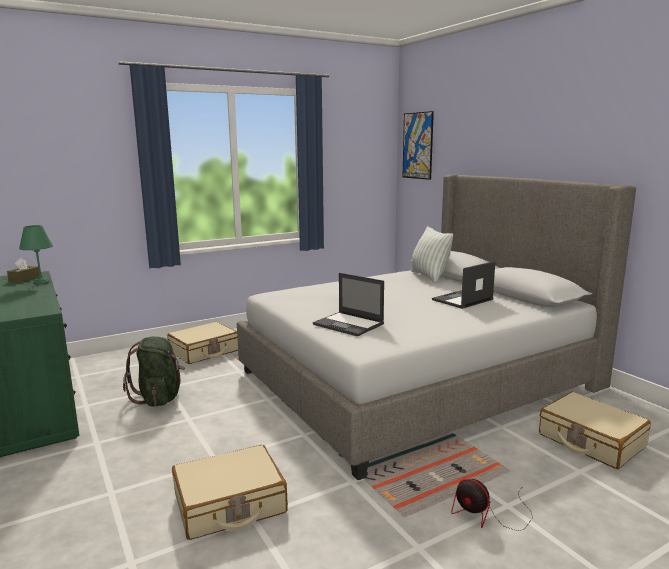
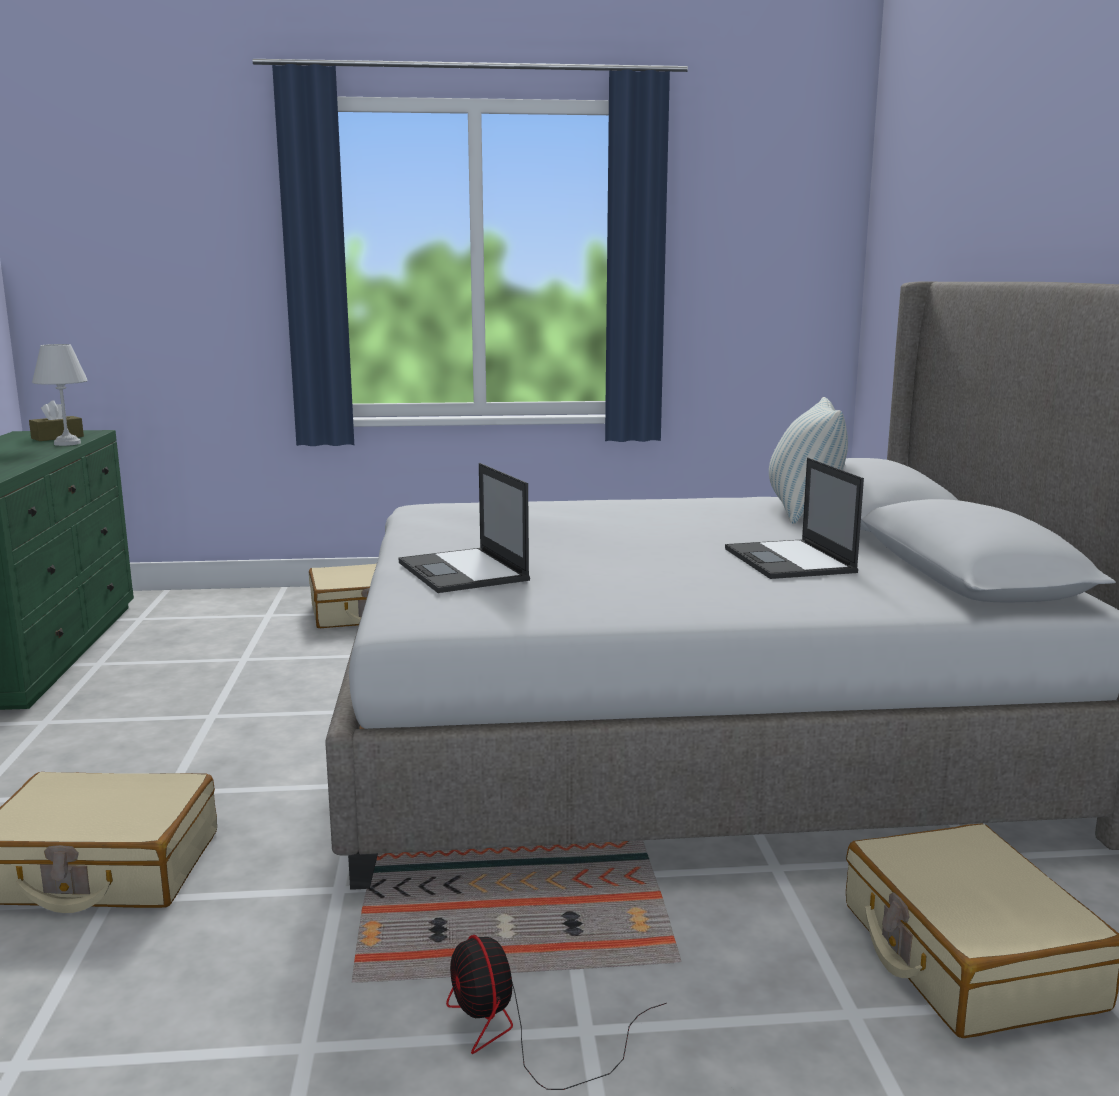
camera: 25 degrees right, 0 degrees up
(41, 282) = (67, 443): green table lamp -> white table lamp
(159, 398) = (209, 674): green backpack -> none
(417, 145) = (895, 220): picture -> none
(462, 300) = (790, 561): laptop -> laptop turned 90 degrees counterclockwise

